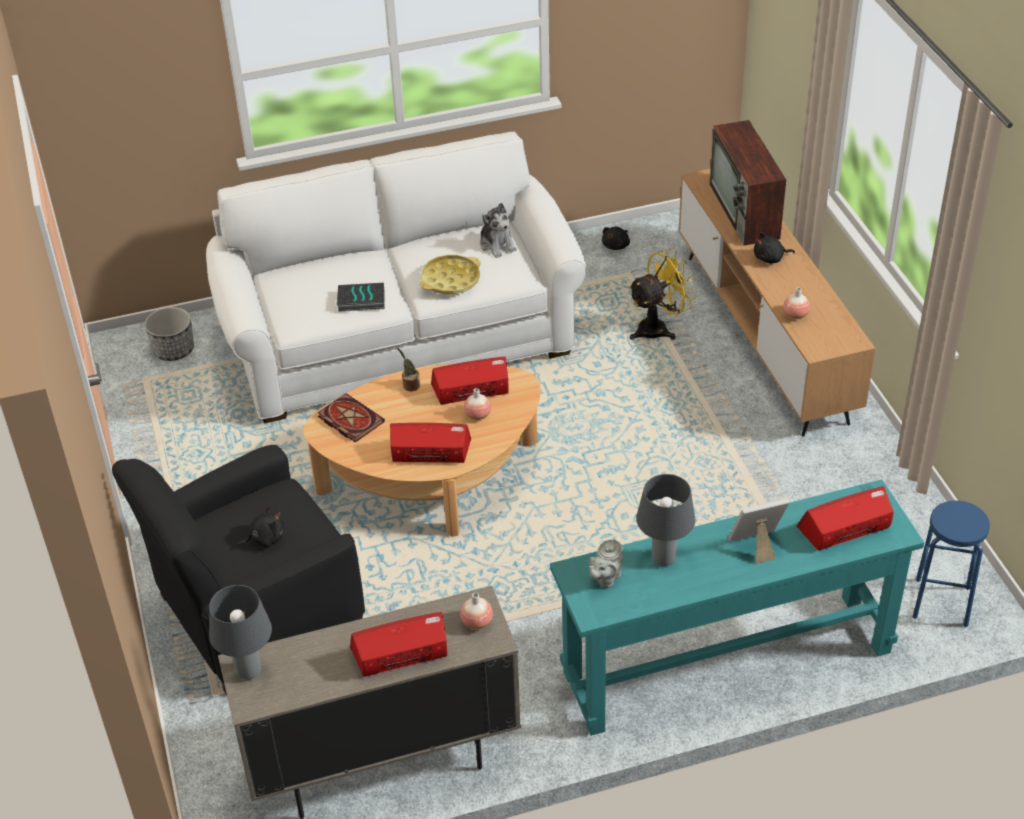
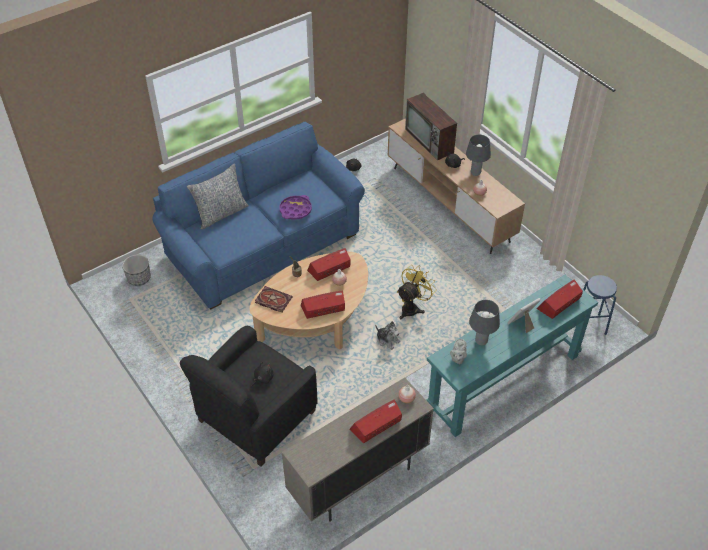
camera: 20 degrees left, 5 degrees up
(249, 671) = (302, 456): grey table lamp -> grey table lamp (475, 173)
(323, 261) = (221, 213): none -> pillow
(361, 301) = (253, 232): book -> none
(400, 340) = (263, 246): white sofa -> blue sofa
(450, 279) = (295, 210): yellow tray -> purple tray
(497, 245) = (311, 185): plush toy -> plush toy (387, 340)
(658, 328) = (395, 210): yellow fan -> yellow fan (412, 307)

